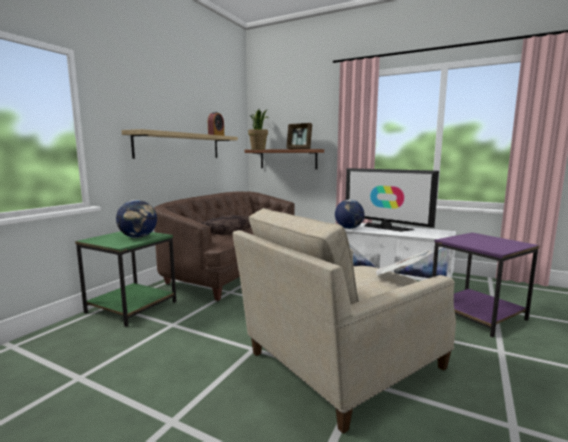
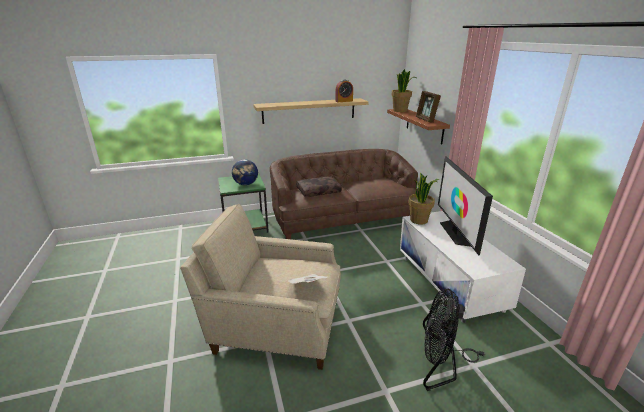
camera: 45 degrees right, 15 degrees up
(349, 228) = (419, 220): globe -> potted plant
(478, 315) = (442, 359): purple side table -> black fan

